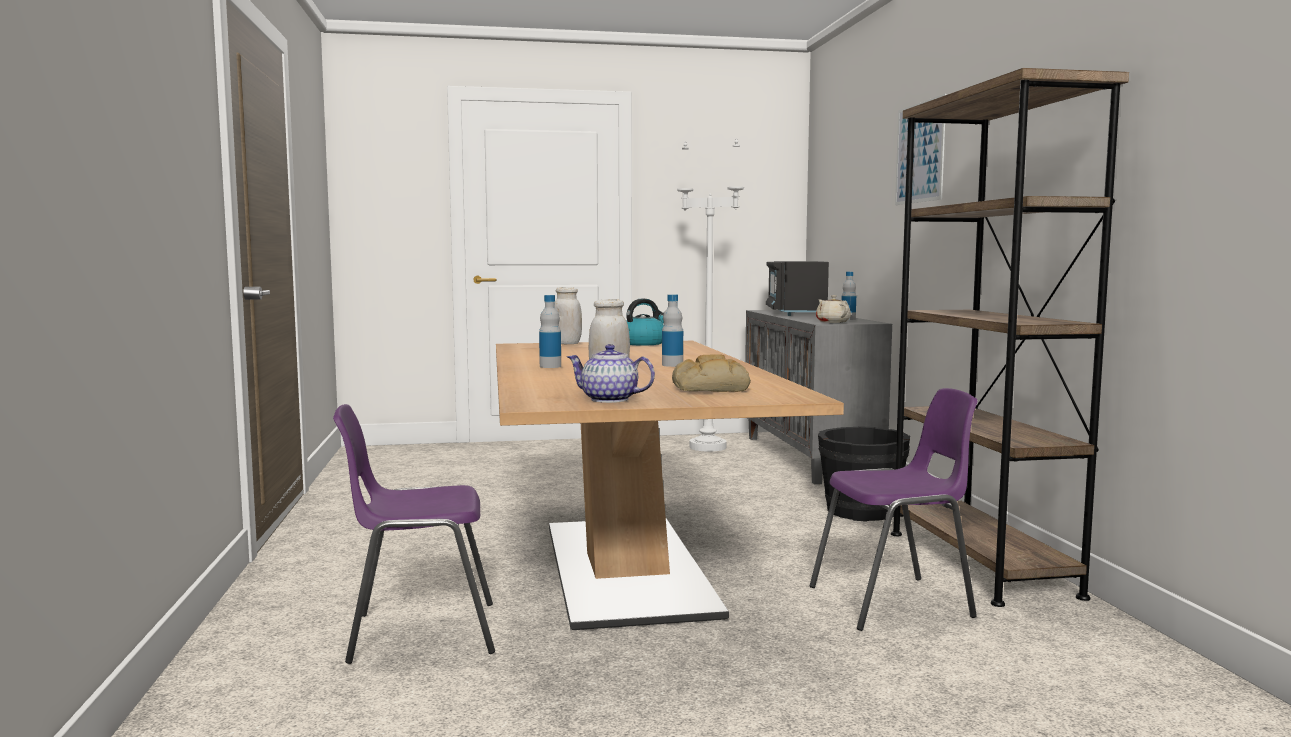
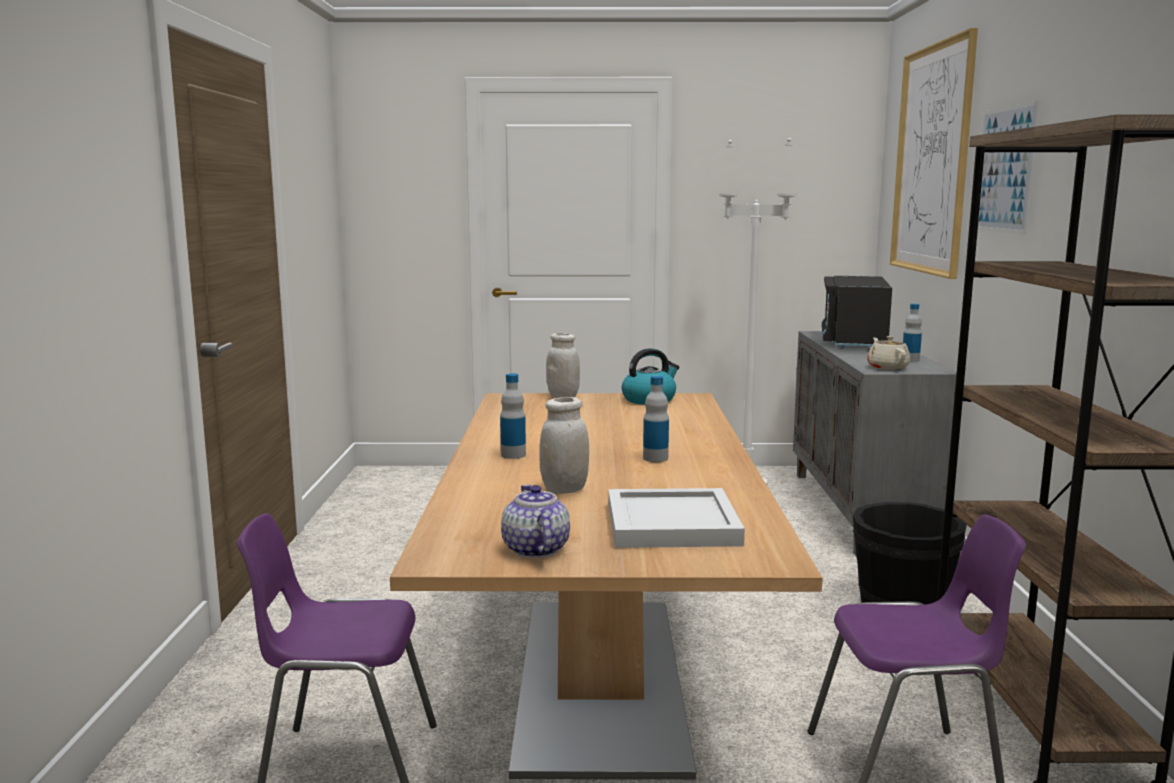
camera: 10 degrees right, 5 degrees up
(610, 399) = (535, 550): teapot -> teapot turned 45 degrees clockwise
(709, 388) = (670, 525): bread -> white tray
(854, 157) = (931, 160): none -> picture

